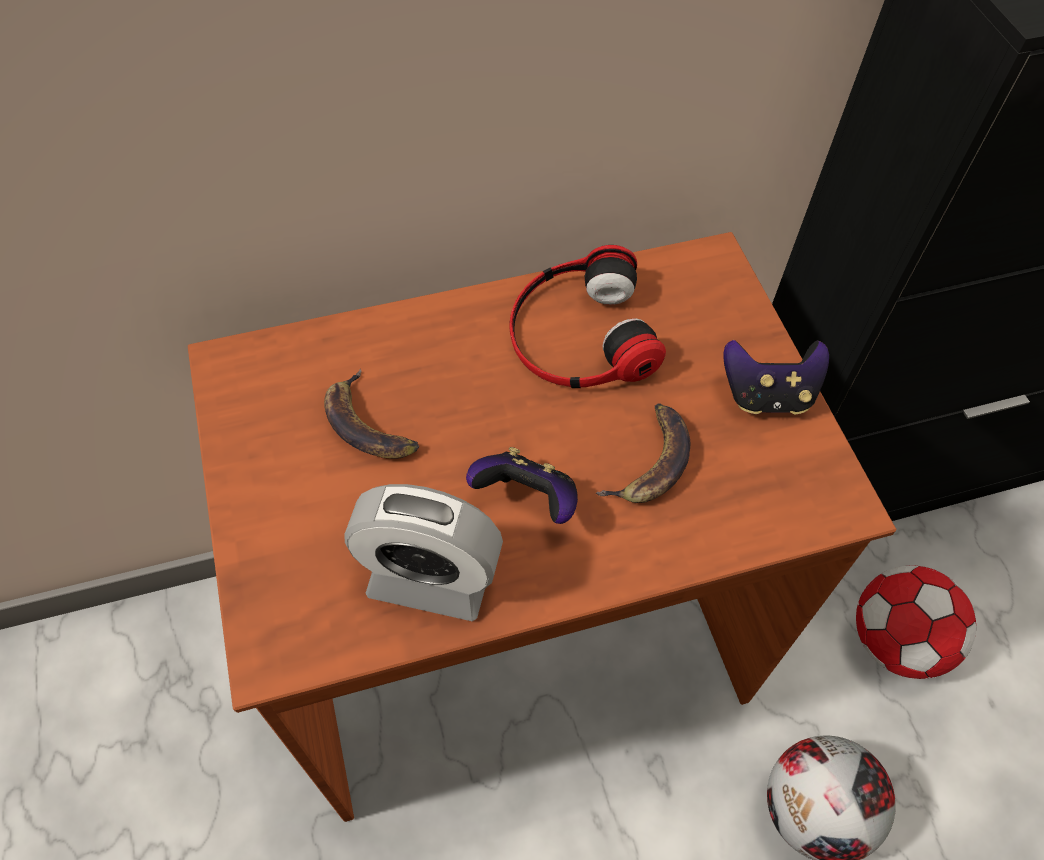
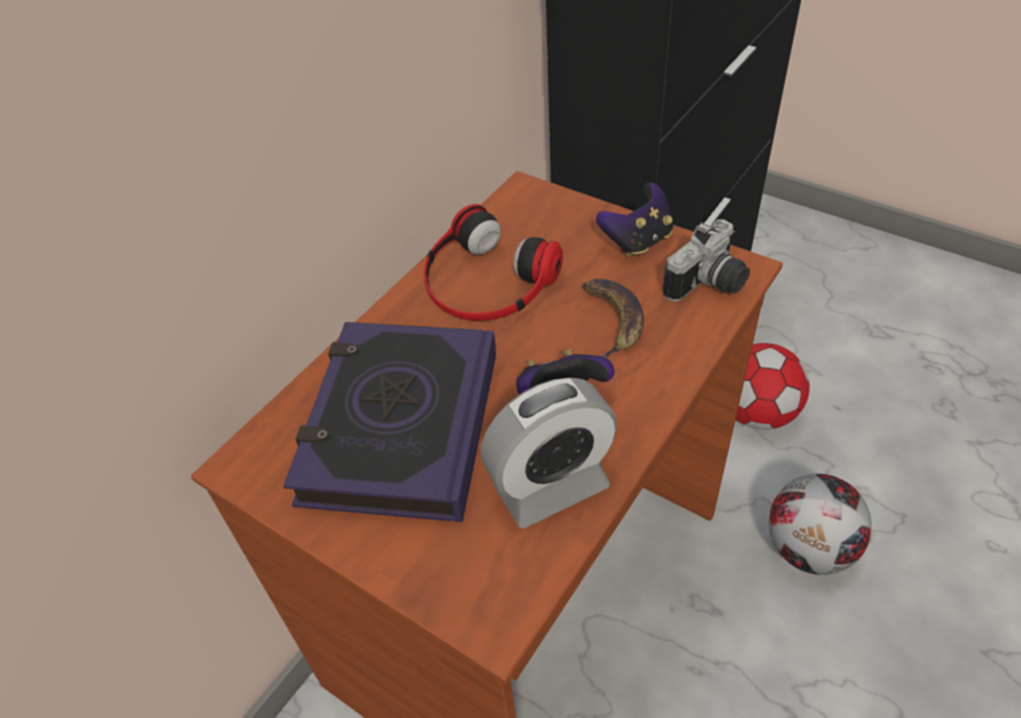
camera: 35 degrees left, 10 degrees down
(369, 424) = (400, 427): banana -> book
(787, 497) = (710, 285): none -> camera

